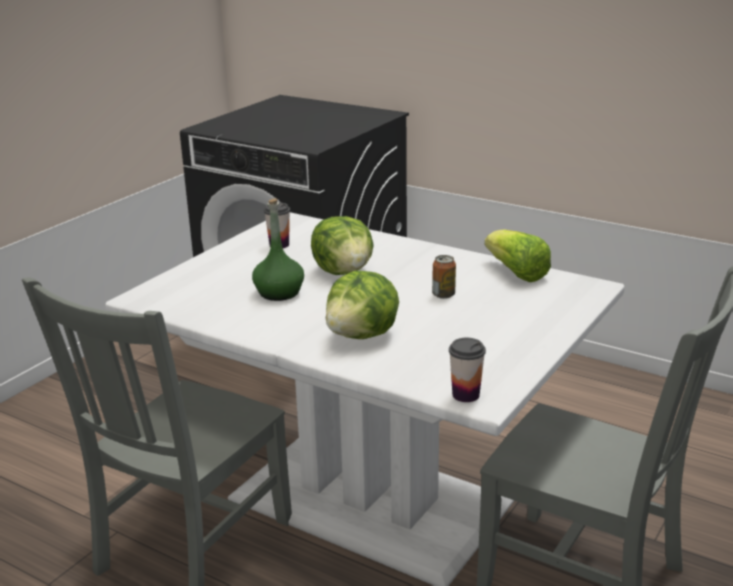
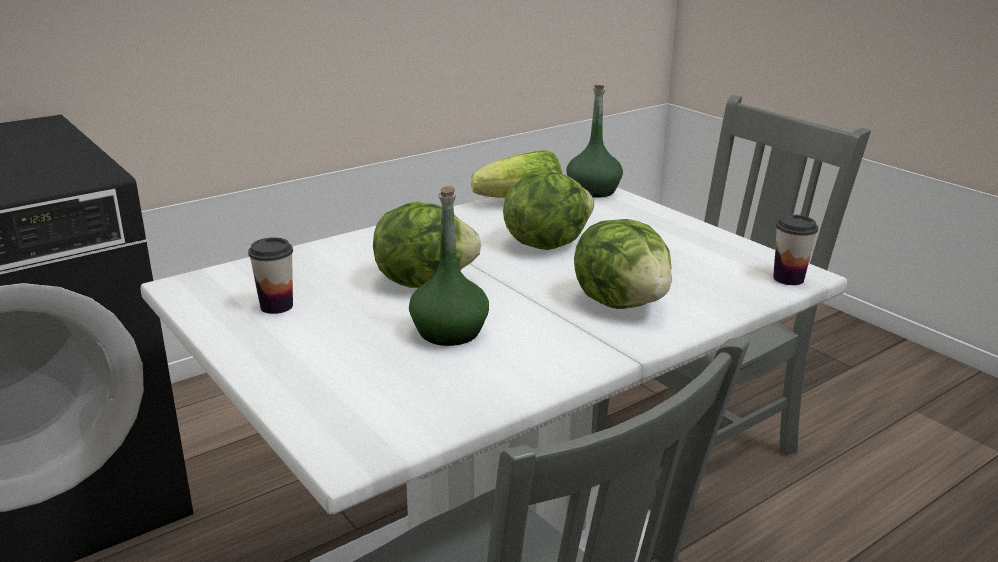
camera: 70 degrees left, 0 degrees up
(443, 295) = (545, 243): can -> lettuce
(581, 293) = (593, 190): none -> green bottle

